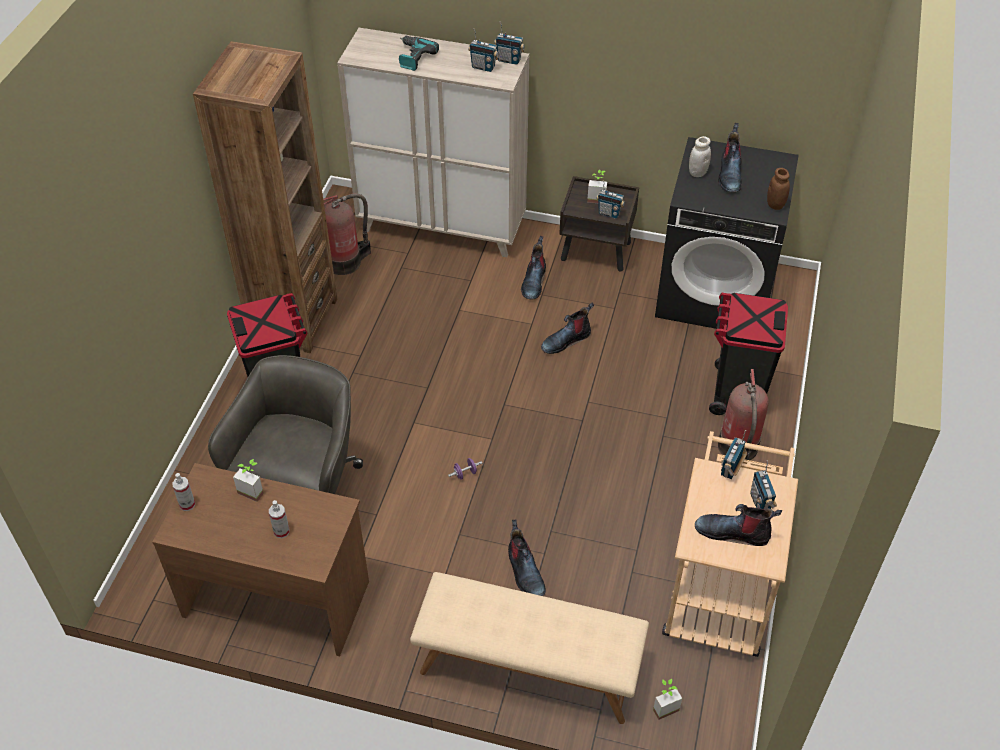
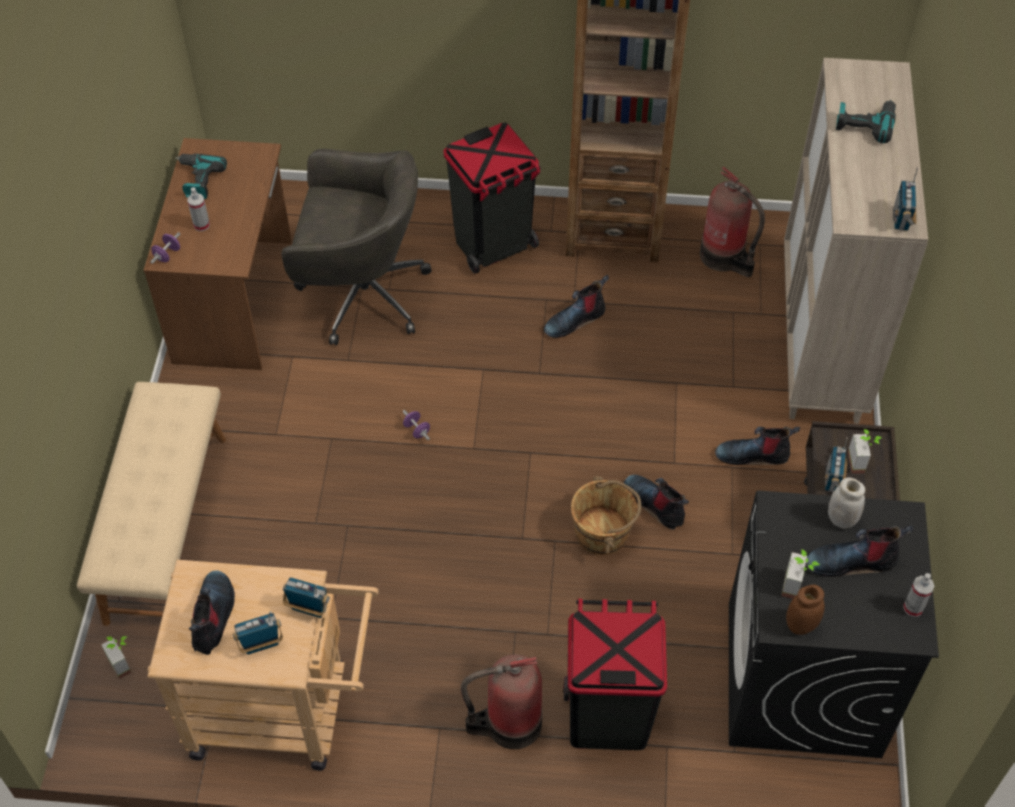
camera: 80 degrees right, 5 degrees up
(187, 504) = (228, 150): spray bottle -> spray bottle (913, 608)
(218, 532) = (198, 180): none -> power drill
(253, 489) = (251, 193): potted plant -> potted plant (797, 586)
(311, 561) = (167, 255): none -> purple dumbbell
(483, 67) = (873, 195): radio -> none
(524, 572) = (288, 507): boot -> boot (575, 320)
(585, 373) = (603, 532): none -> brown bucket

